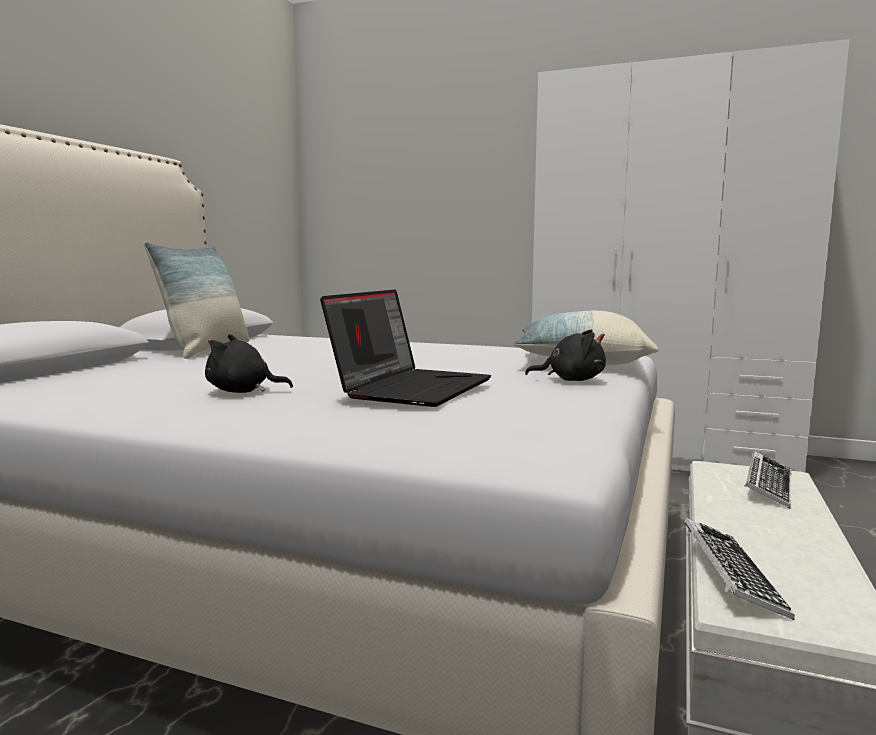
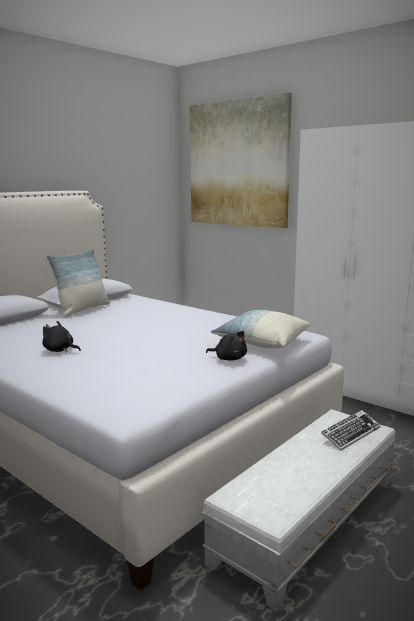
camera: 20 degrees right, 5 degrees up
(402, 146) = (238, 164): none -> picture
(412, 387) = (132, 358): laptop -> none
(730, 574) = (249, 481): keyboard -> none

